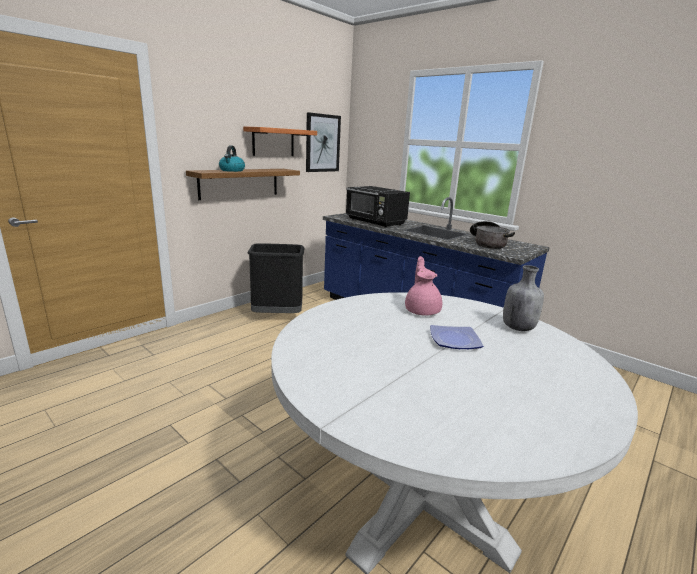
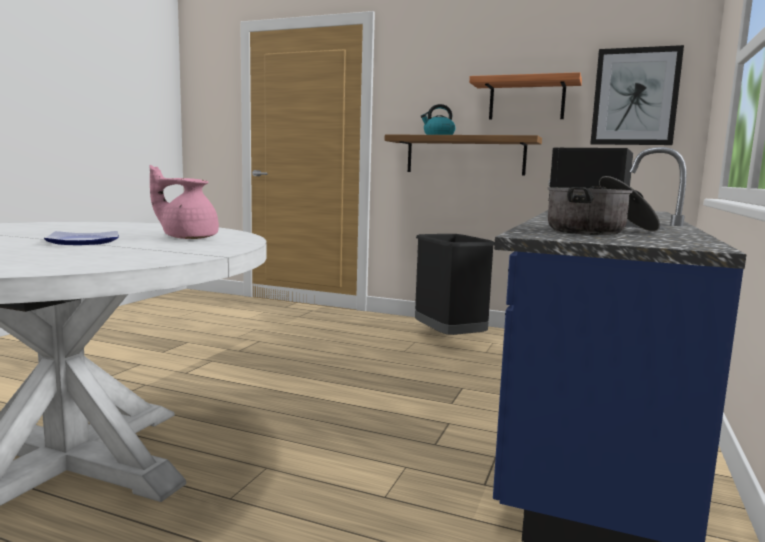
camera: 70 degrees right, 10 degrees down
(422, 310) = (188, 238): pink teapot -> pink teapot turned 150 degrees counterclockwise
(517, 328) = (132, 256): grey bottle -> none

